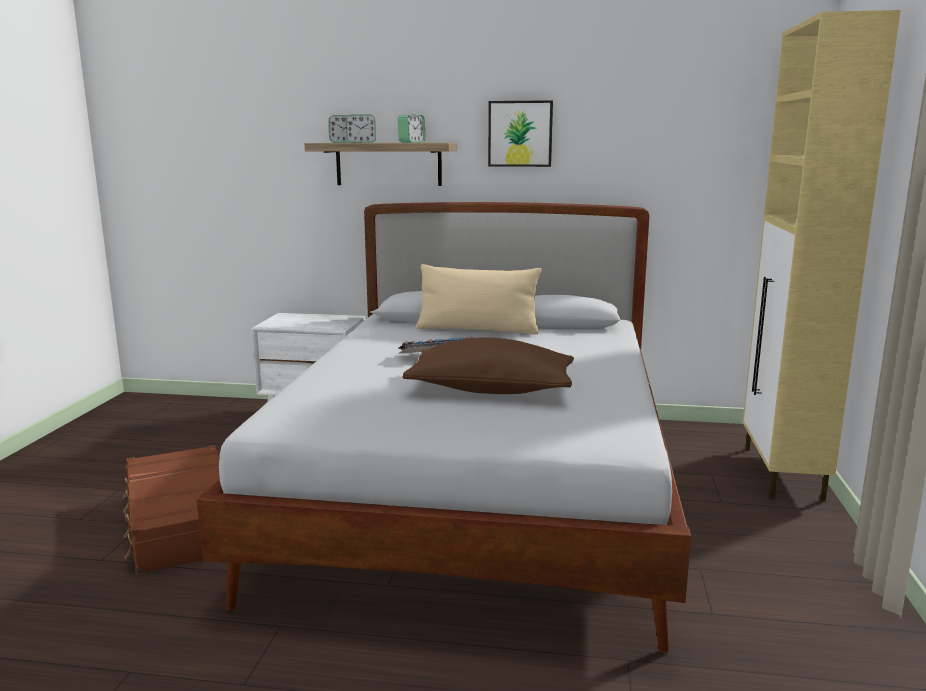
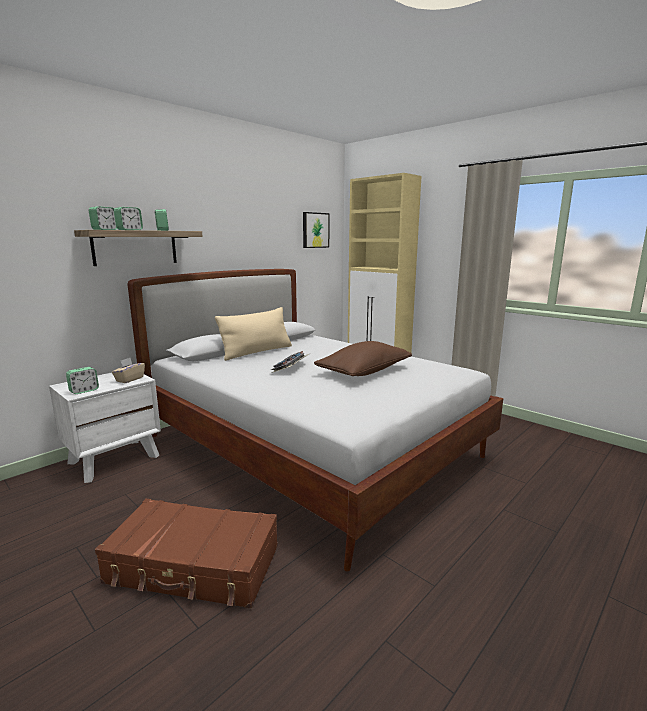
camera: 55 degrees left, 0 degrees up
(279, 324) = (84, 391): none -> alarm clock
(330, 325) = (129, 379): none -> beige tissue box
(520, 134) = (221, 226): picture -> picture (315, 230)

